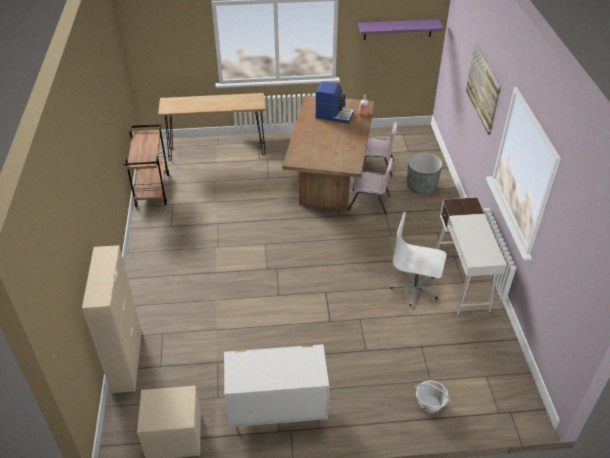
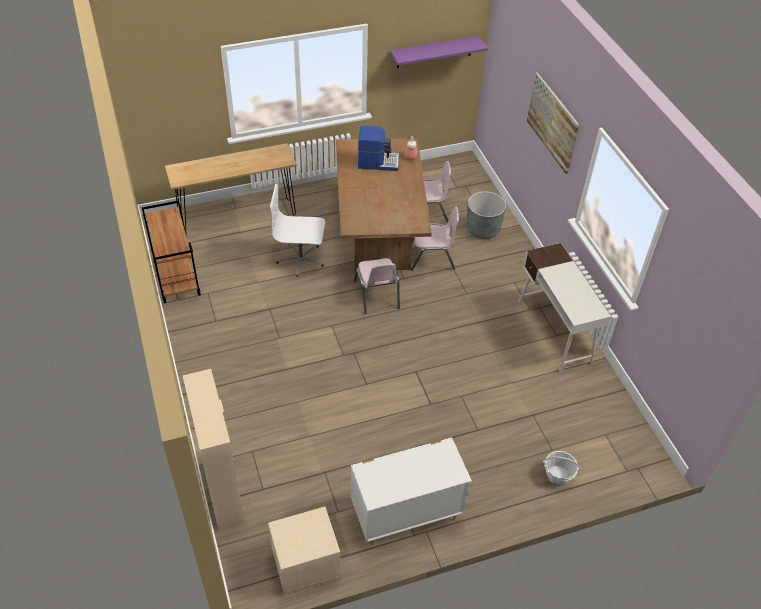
camera: 15 degrees left, 5 degrees up
(312, 225) = (377, 295): none -> pink chair
(415, 288) = (509, 351): white office chair -> white office chair (301, 259)

